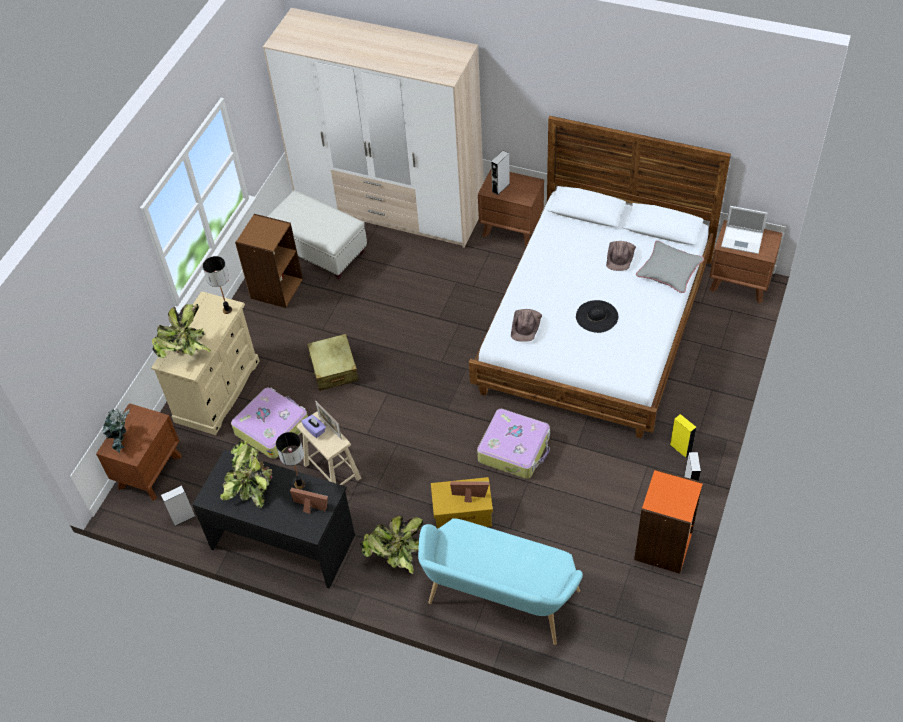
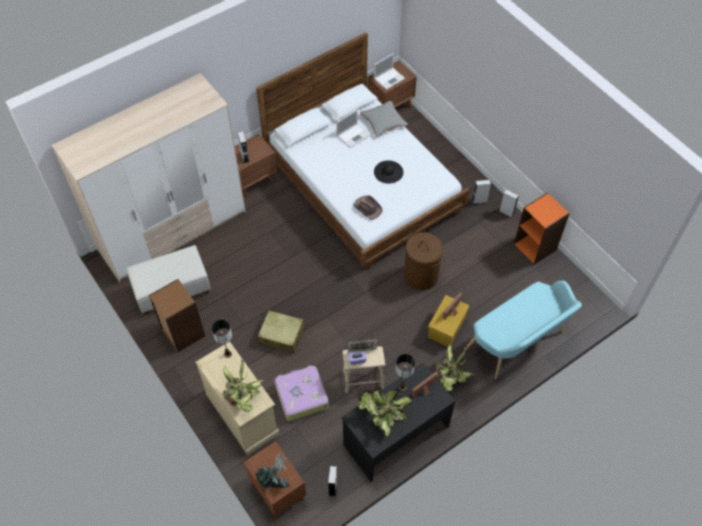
camera: 60 degrees left, 5 degrees up
(515, 449) = (420, 275): suitcase -> brown laundry basket
(620, 256) = (353, 135): brown hat -> laptop
(680, 449) = (479, 201): yellow speaker -> grey speaker

